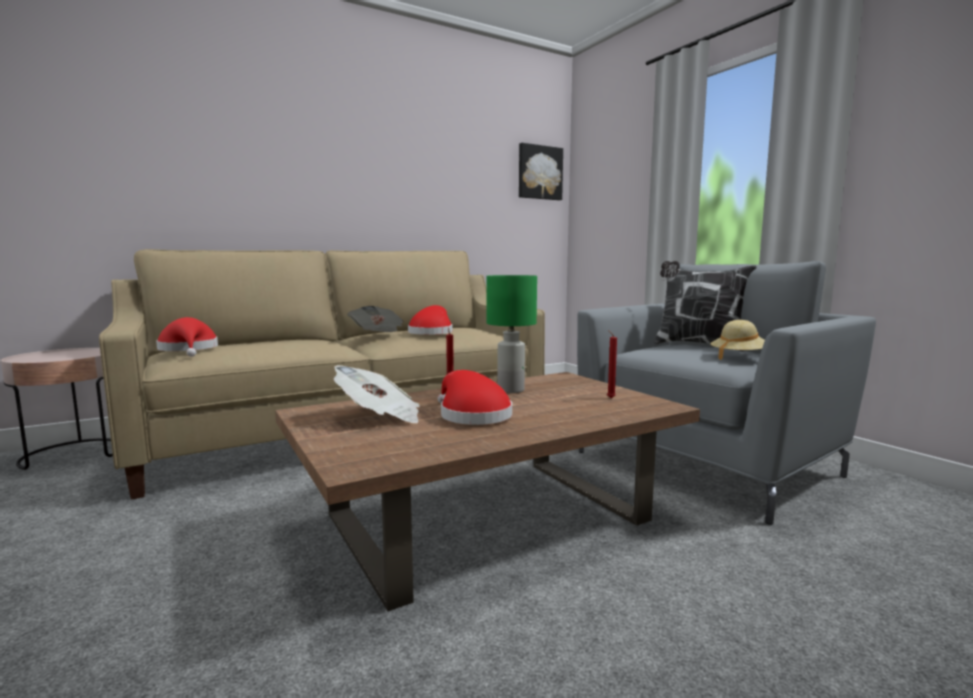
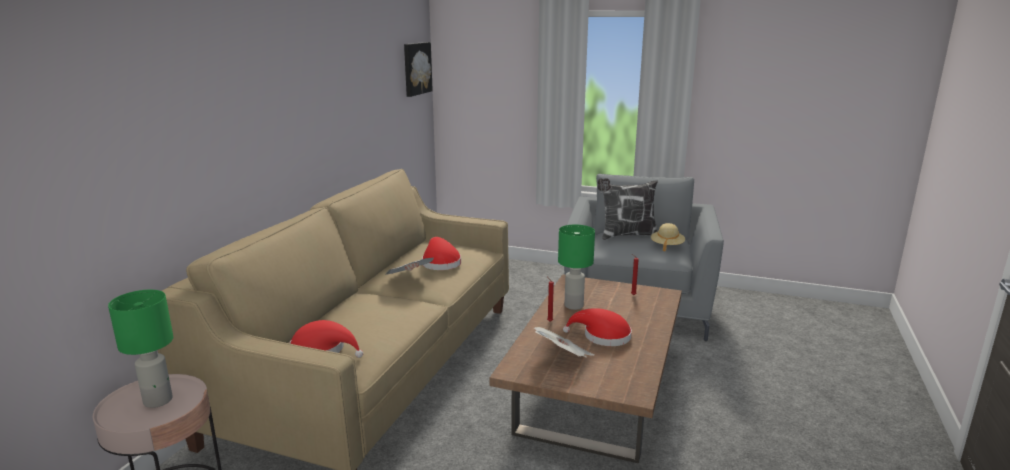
camera: 40 degrees left, 10 degrees up
(65, 356) = (158, 400): none -> green table lamp

